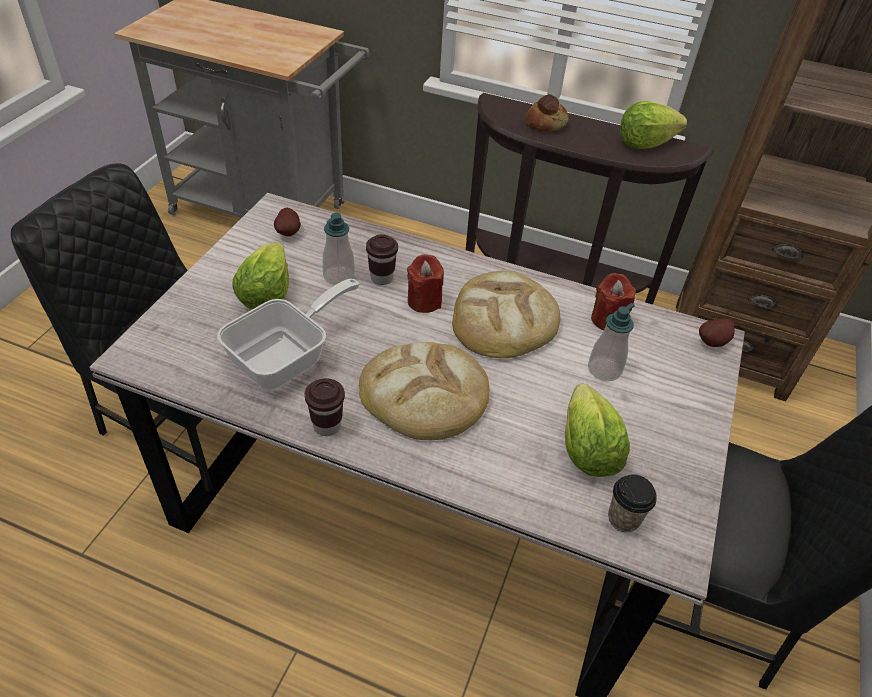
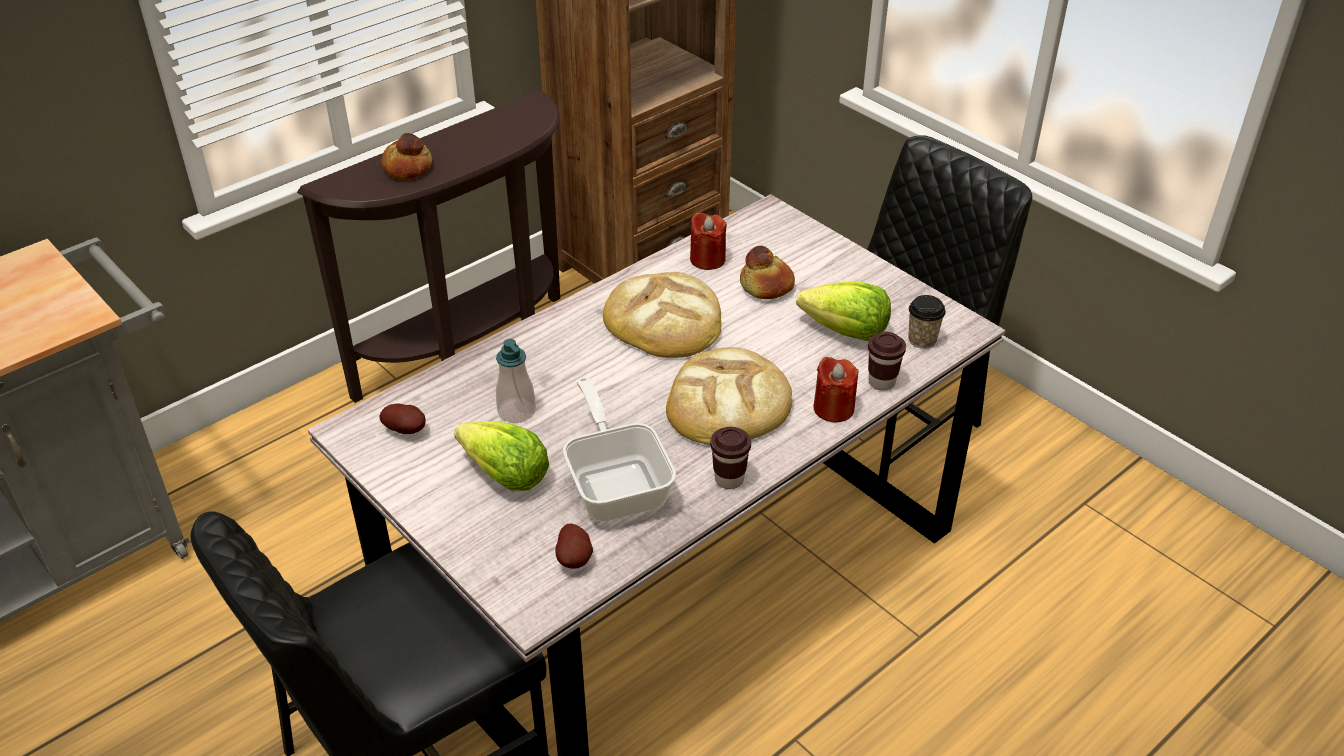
camera: 60 degrees left, 5 degrees down
(381, 278) = (543, 381): brown cup -> brown cup (881, 382)
(424, 301) = (601, 363): red candle -> red candle (833, 408)
(604, 369) = (766, 286): soap dispenser -> bread
(645, 143) = (501, 122): lettuce -> none
(713, 343) = (774, 215): potato -> potato (575, 559)

